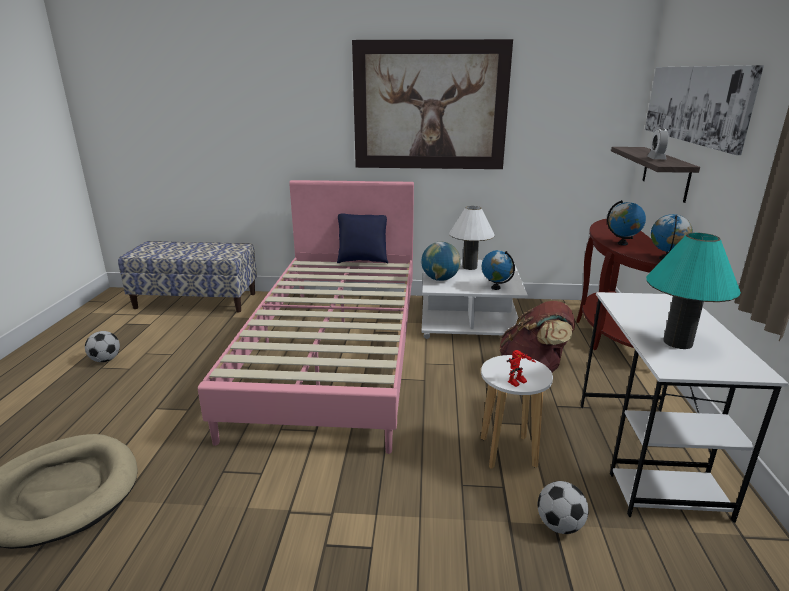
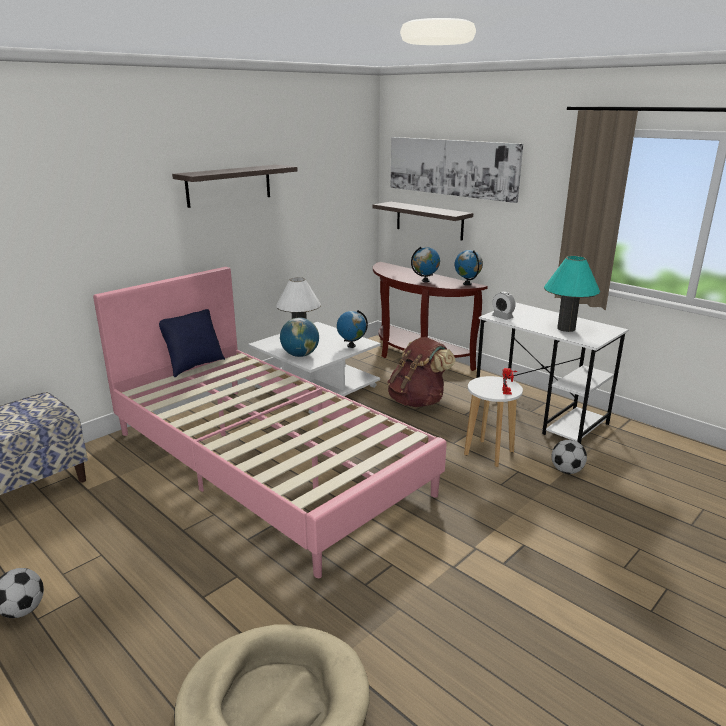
camera: 50 degrees left, 0 degrees up
(430, 106) = (229, 185): picture -> shelf
(656, 158) = (434, 210): alarm clock -> alarm clock (502, 317)

